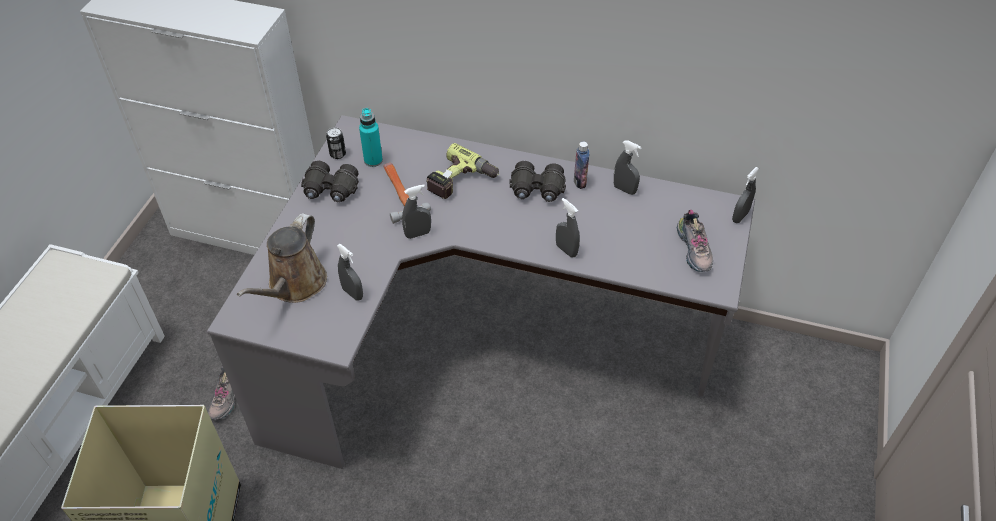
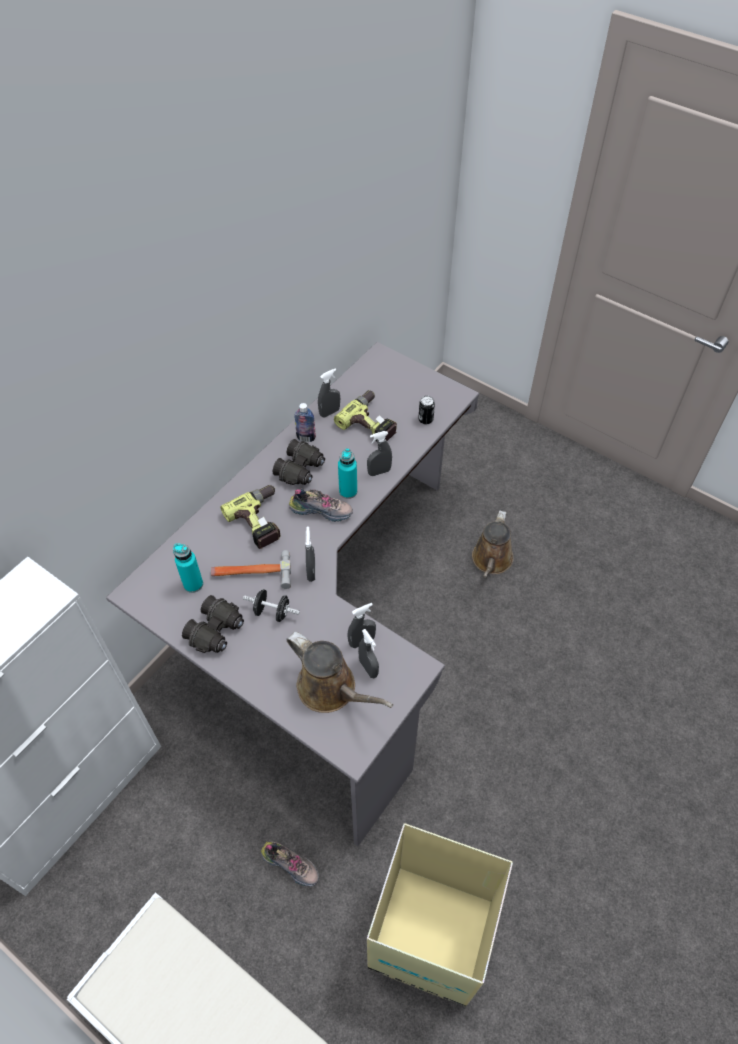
camera: 70 degrees left, 5 degrees up
(338, 154) = (166, 613): can -> can (425, 419)
(363, 220) = (272, 612): none -> black dumbbell
(527, 233) = (348, 491): none -> turquoise bottle
(627, 478) = (491, 561): none -> brown watering can
(631, 226) = (372, 422): none -> power drill
(695, 250) = (414, 394): shoe -> shoe (322, 510)
(740, 217) = (392, 356): grey spray bottle -> grey spray bottle (368, 668)

